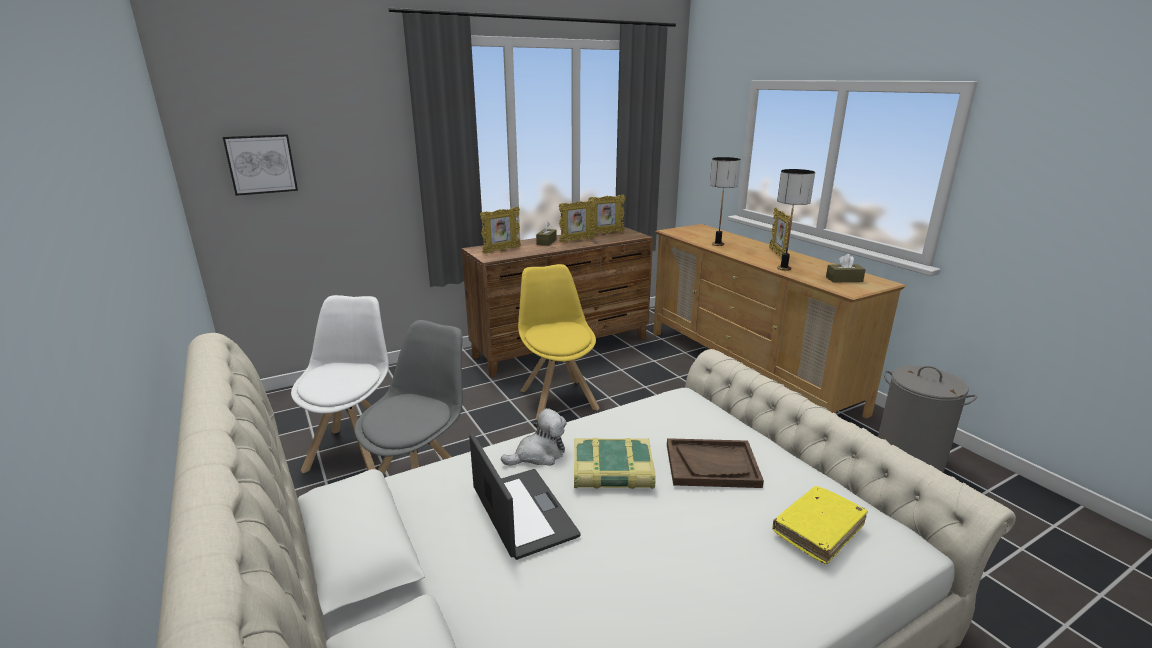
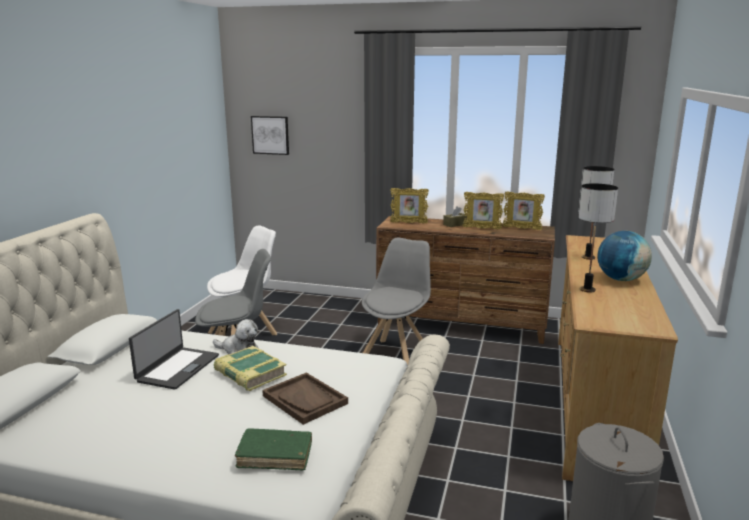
camera: 45 degrees right, 5 degrees down
(557, 397) = (396, 354): yellow chair -> grey chair
(777, 255) = (621, 279): picture frame -> globe
(818, 529) = (275, 456): yellow book -> green book
(844, 279) = (619, 314): brown tissue box -> none

